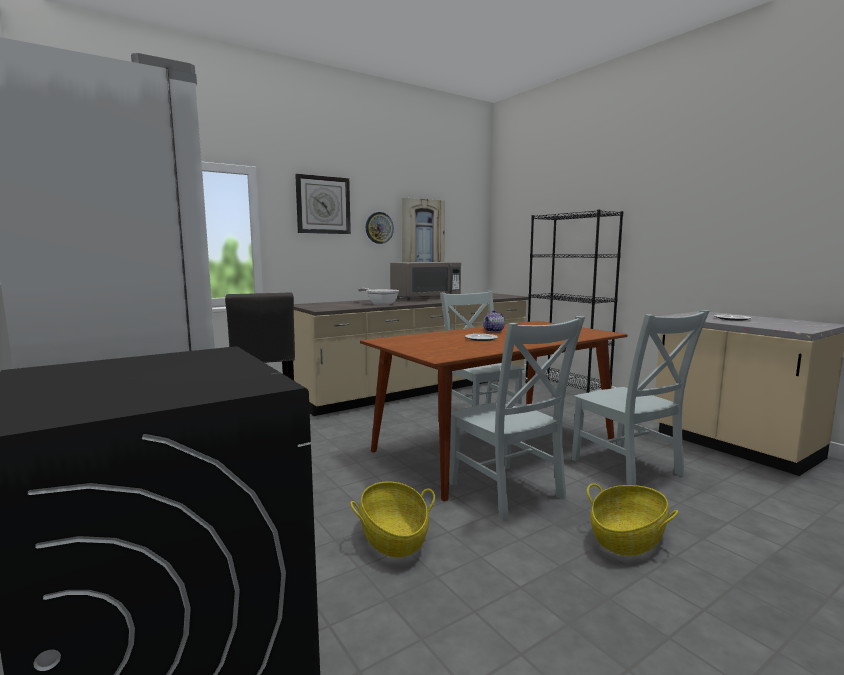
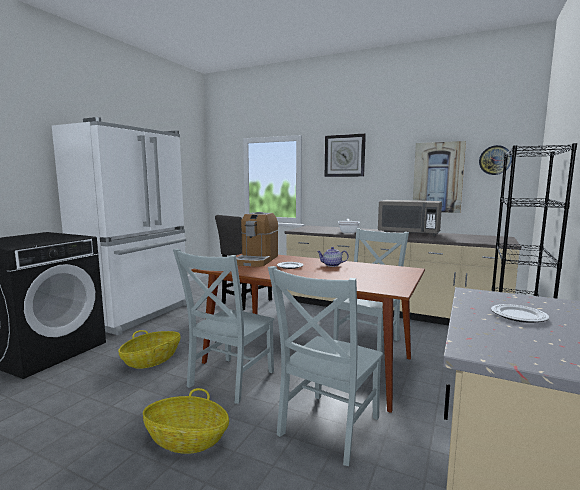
camera: 60 degrees right, 0 degrees up
(379, 228) = (391, 170): wall clock -> wall clock (495, 160)
(427, 342) = (257, 260): none -> coffee machine

